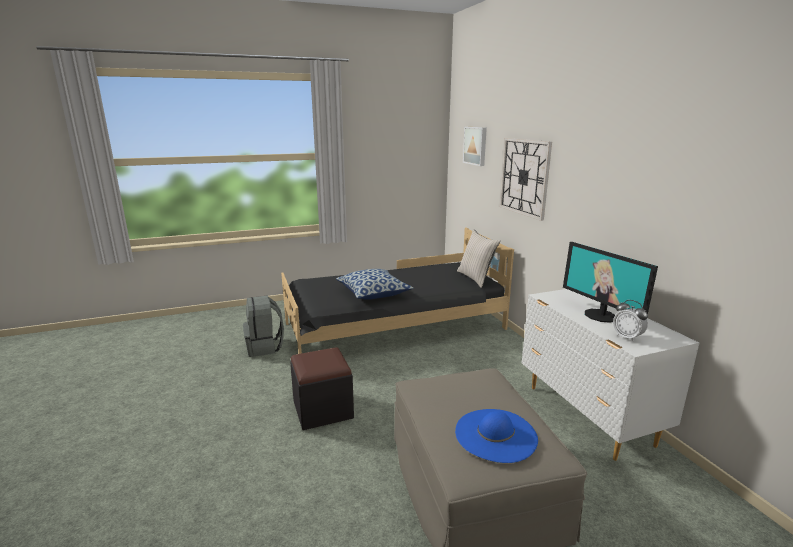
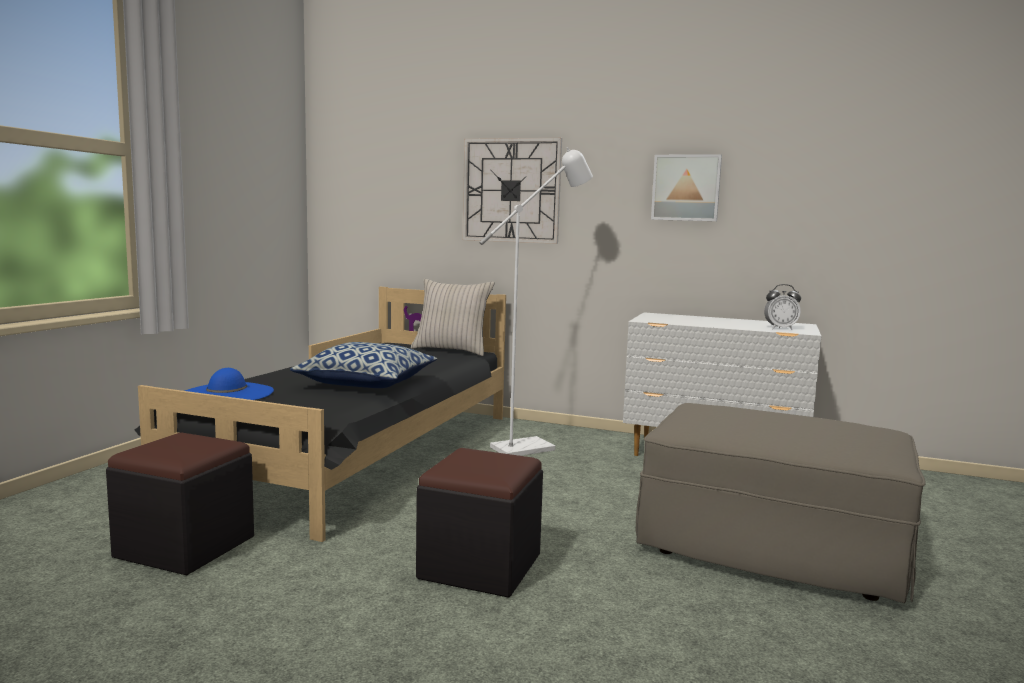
camera: 50 degrees left, 10 degrees down
(265, 347) = (185, 547): grey backpack -> black ottoman
(476, 145) = (388, 156): picture -> picture (686, 188)
(482, 356) = (532, 447): none -> white floor lamp
(495, 434) = (832, 430): blue hat -> blue hat (227, 393)
(601, 315) = (722, 322): monitor -> none

